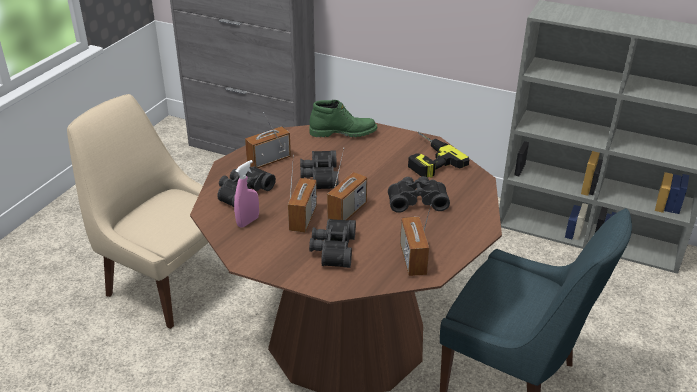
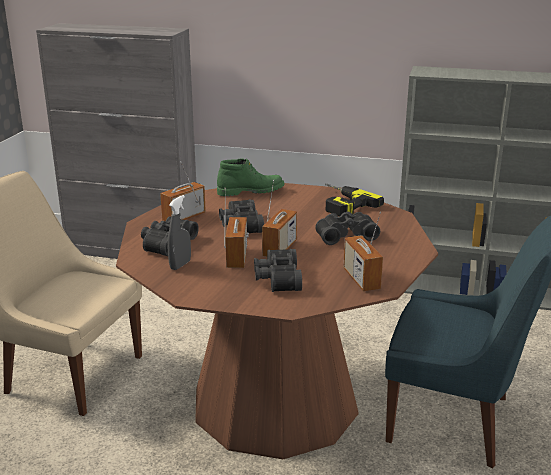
camera: 10 degrees left, 10 degrees down
(248, 221) = (180, 265): pink spray bottle -> grey spray bottle

